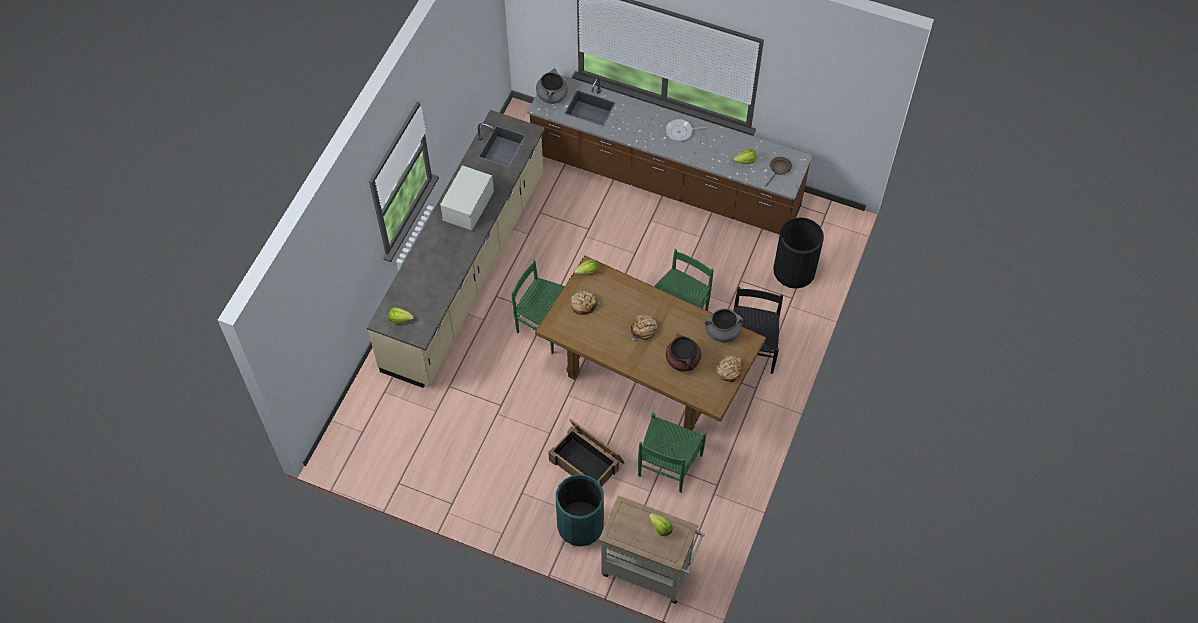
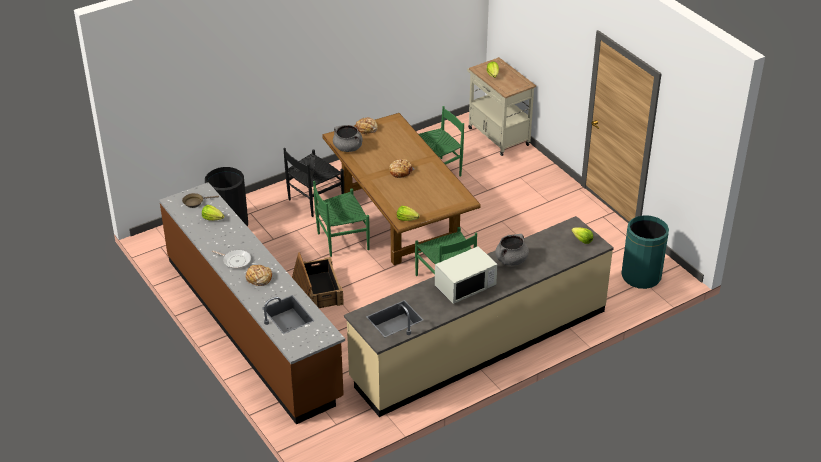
camera: 145 degrees left, 20 degrees down
(552, 95) = (310, 340): grey cooking pot -> grey cooking pot (511, 260)
(580, 525) = (522, 171): green trash can -> green trash can (641, 276)
(583, 304) = (429, 202): bread -> bread (258, 278)
(587, 461) = (488, 197): crate -> crate (316, 291)
(683, 360) = (391, 146): brown cooking pot -> none

